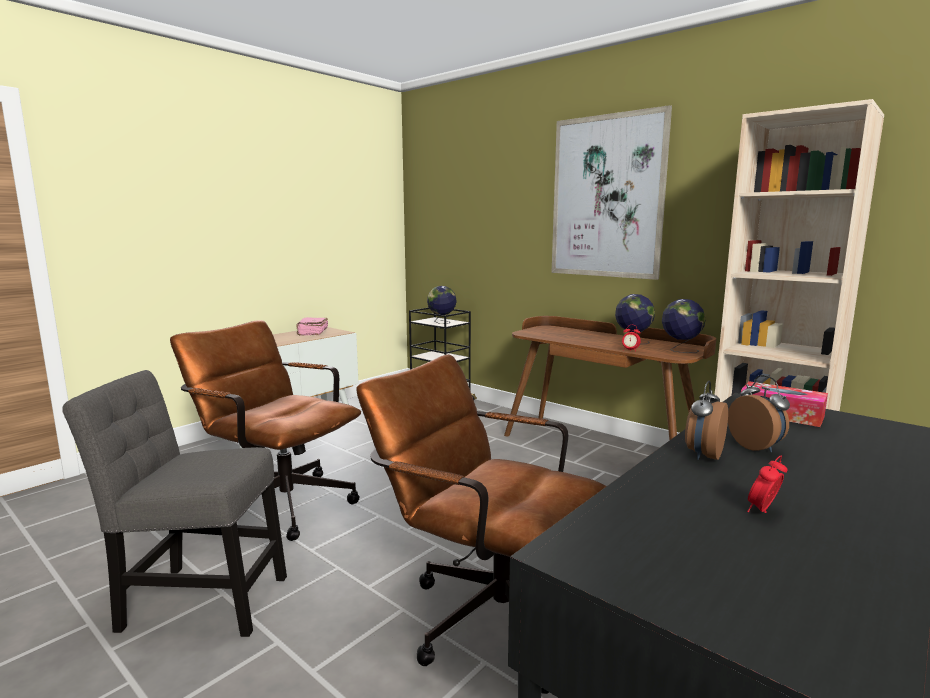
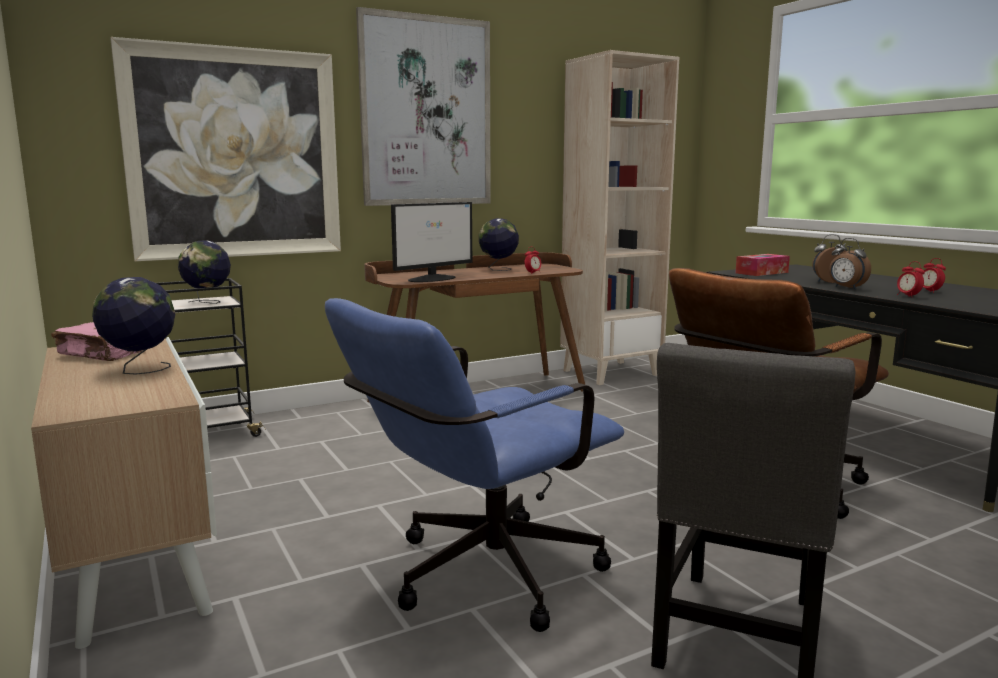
camera: 70 degrees left, 0 degrees up
(278, 502) = (478, 578): brown office chair -> blue office chair
(482, 233) = (235, 154): none -> picture
(550, 336) = (433, 279): none -> monitor
(672, 490) = (908, 296): none -> alarm clock
(680, 350) = (547, 267): globe -> globe (140, 370)

